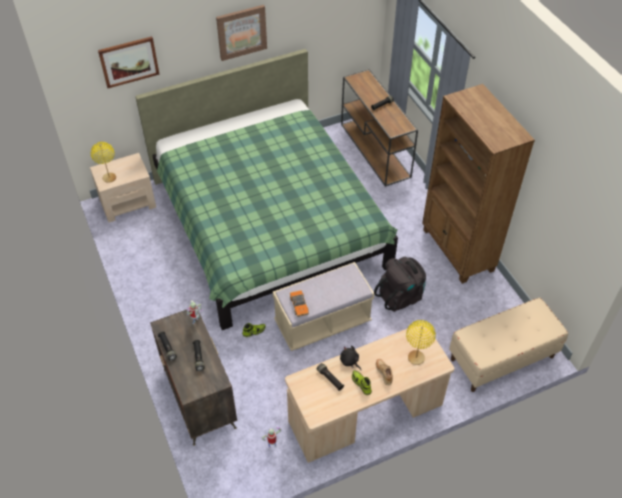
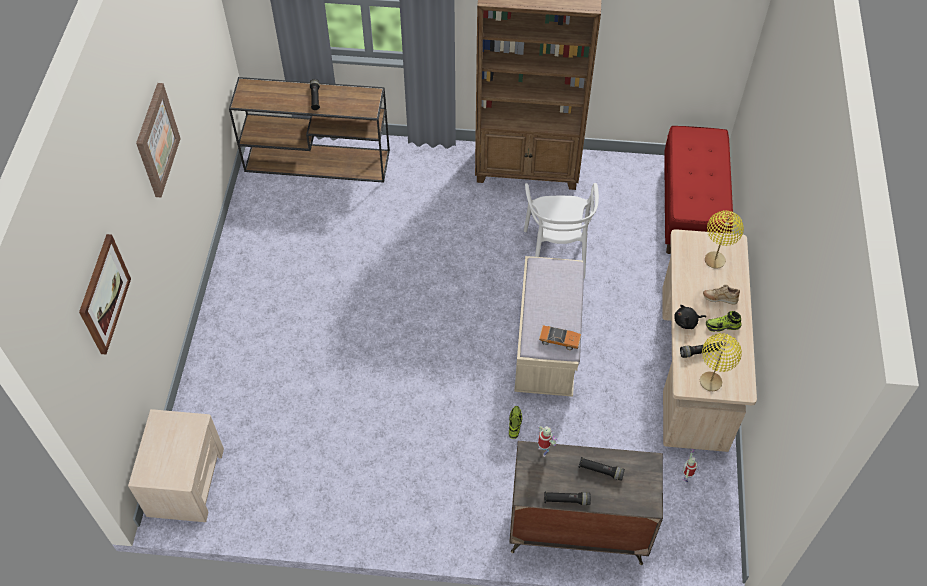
camera: 60 degrees left, 5 degrees up
(109, 178) = (172, 467): yellow table lamp -> yellow table lamp (710, 382)
(268, 223) = (353, 329): green bed -> none
(401, 296) = (556, 252): black backpack -> white chair
(502, 358) = (691, 210): beige bench -> red bench

